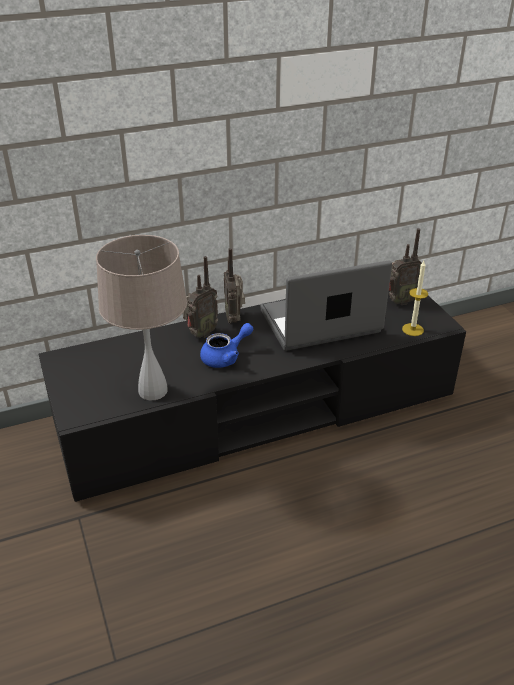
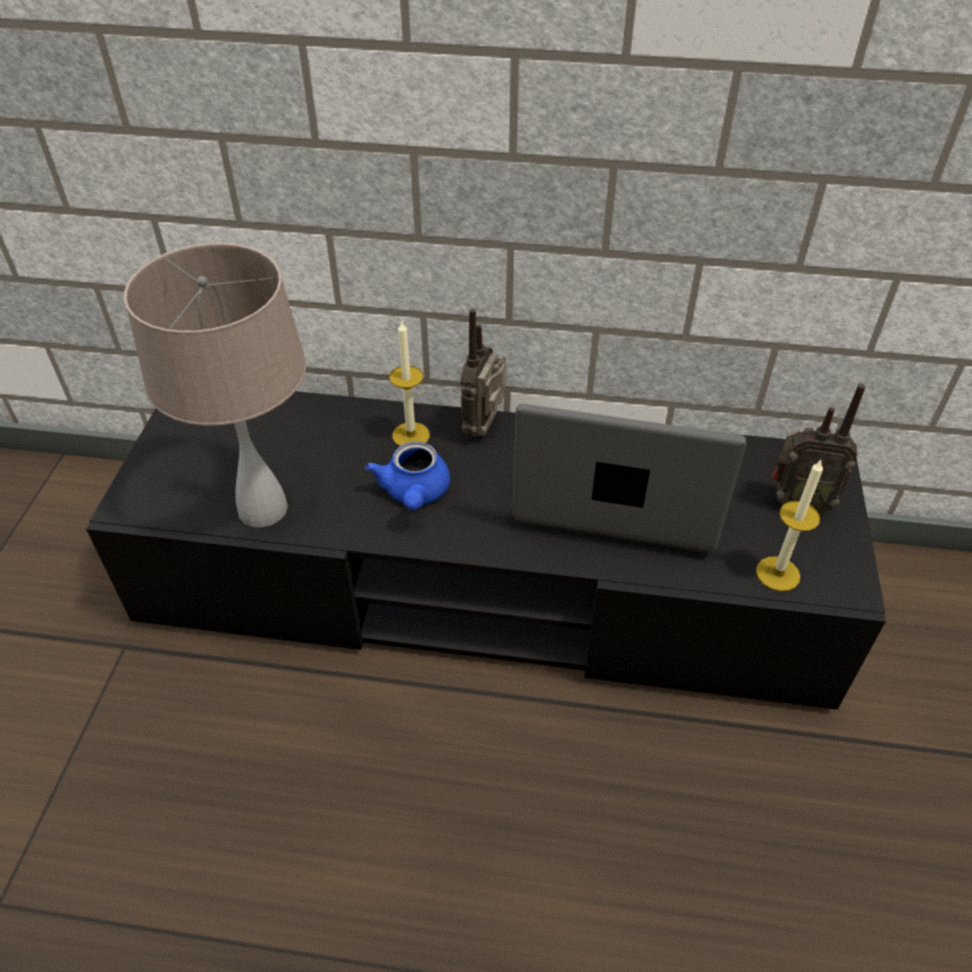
camera: 30 degrees right, 10 degrees up
(200, 334) = (411, 435): radio -> candle
(225, 357) = (414, 494): blue teapot -> blue teapot turned 90 degrees clockwise

